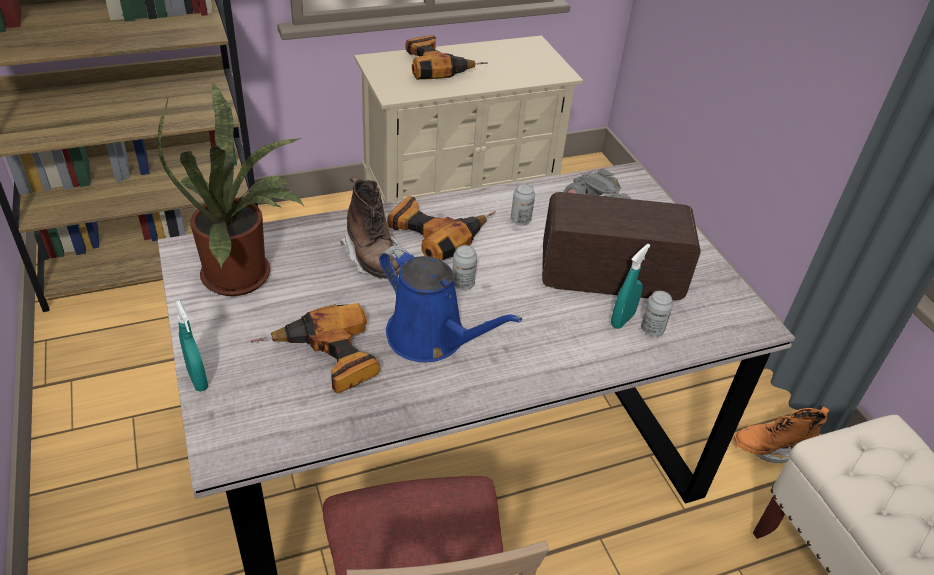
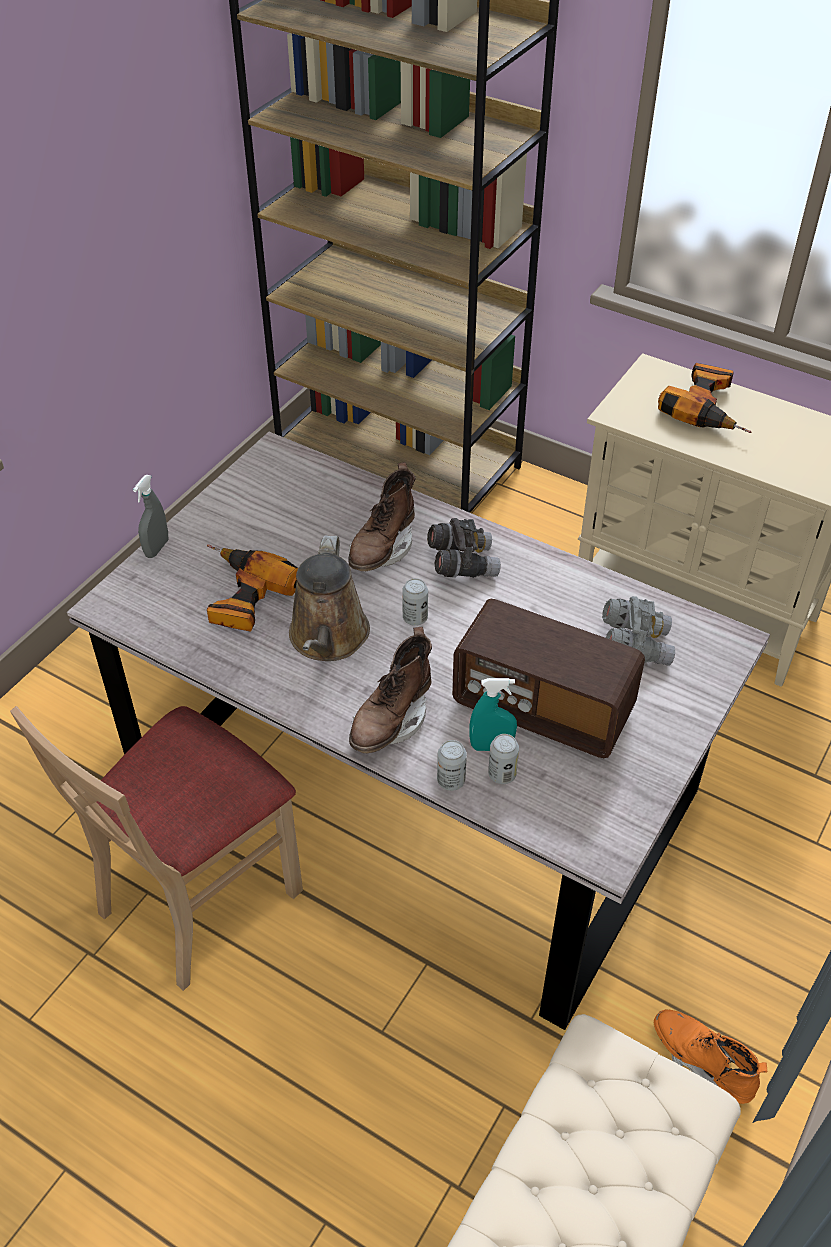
camera: 55 degrees right, 5 degrees up
(197, 379) = (157, 548): turquoise spray bottle -> grey spray bottle
(244, 276) = (280, 498): potted plant -> none
(431, 338) = (328, 638): blue watering can -> brown watering can
(436, 233) = (462, 563): power drill -> grey binoculars
(520, 220) = (550, 604): can -> can (451, 781)
(550, 353) = (391, 720): none -> brown boot
(610, 277) = (542, 708): radio -> radio turned 150 degrees clockwise

